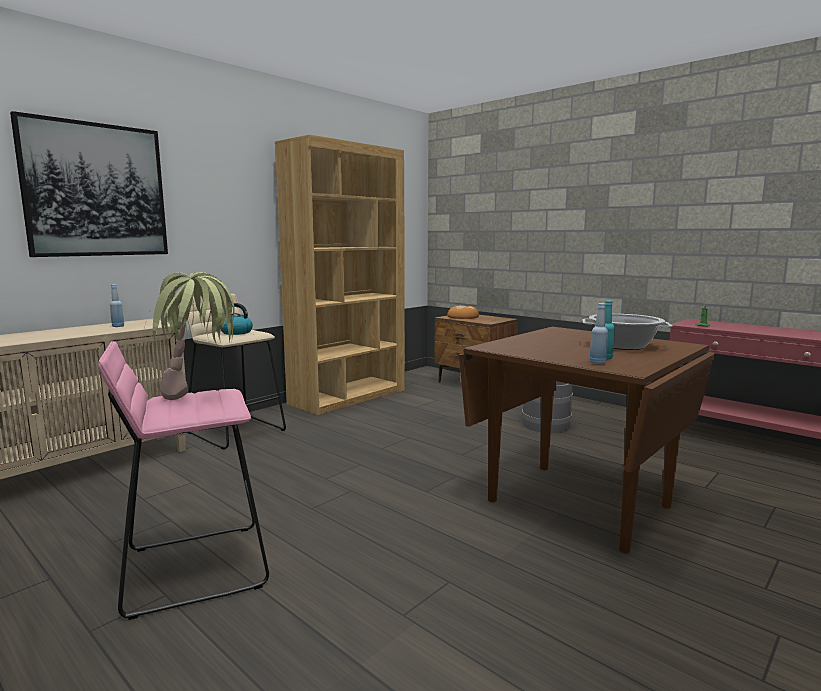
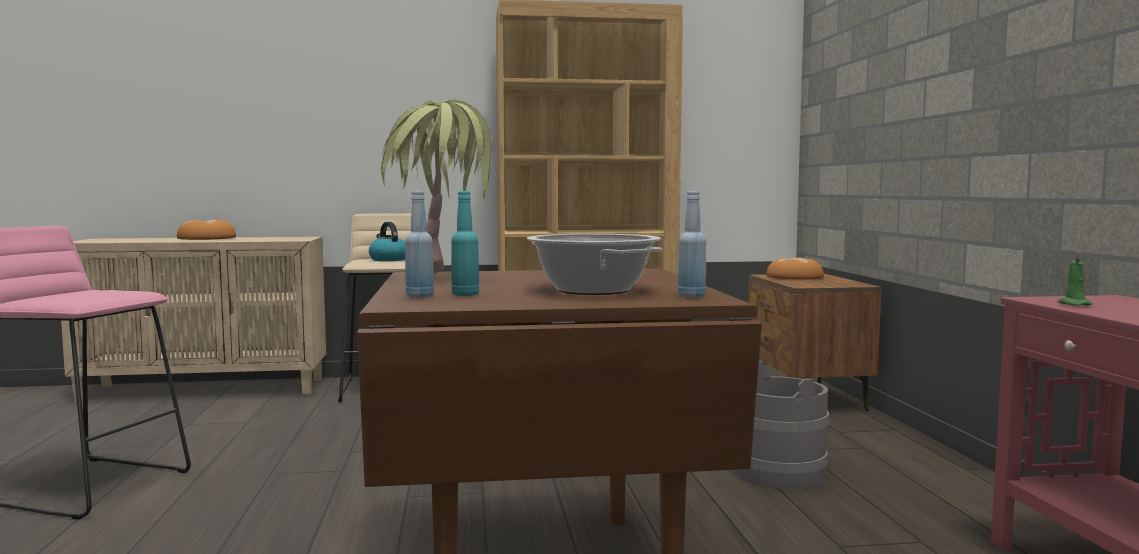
camera: 40 degrees right, 5 degrees down
(63, 331) = (207, 238): none -> bread
(96, 190) = (269, 91): picture -> none
(118, 326) = (260, 238): blue bottle -> blue bottle (691, 296)
(199, 400) = (93, 294): potted plant -> potted plant (443, 279)

